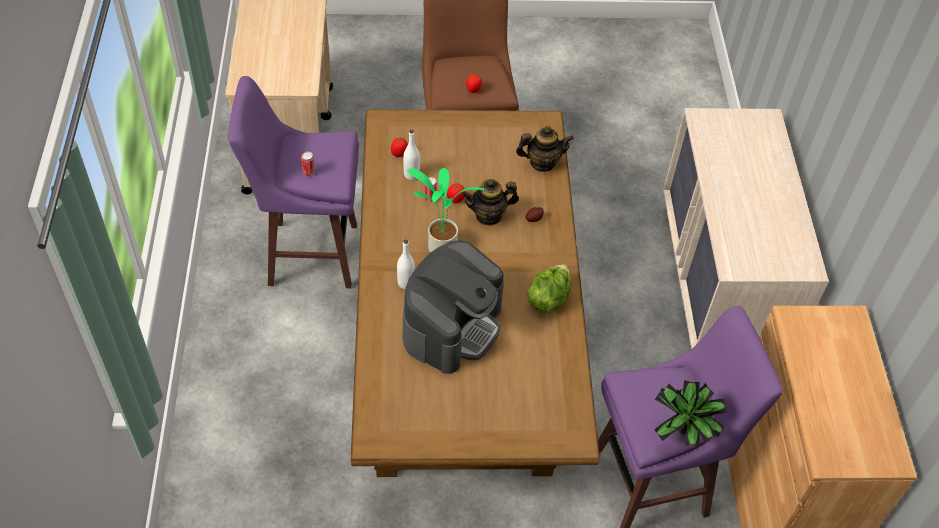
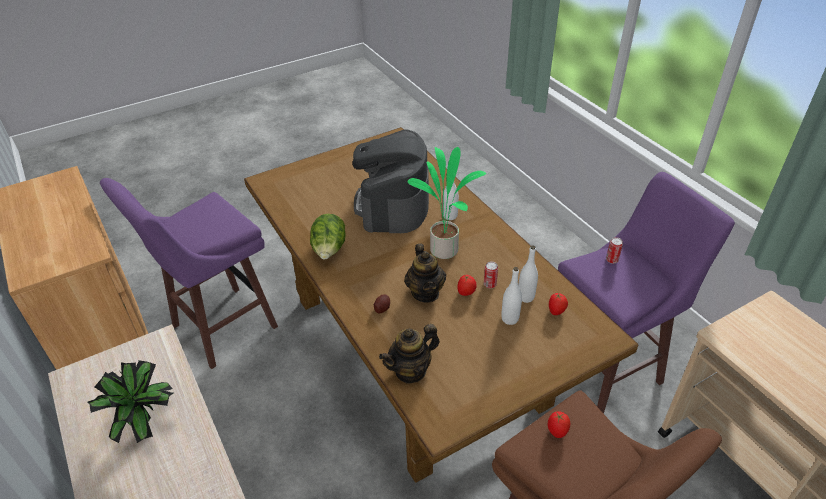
camera: 155 degrees right, 10 degrees down
(440, 165) = (510, 319): none -> white bottle
(489, 215) = (425, 292): teapot -> teapot turned 120 degrees clockwise
(682, 435) = (186, 209): potted plant -> potted plant (144, 424)

